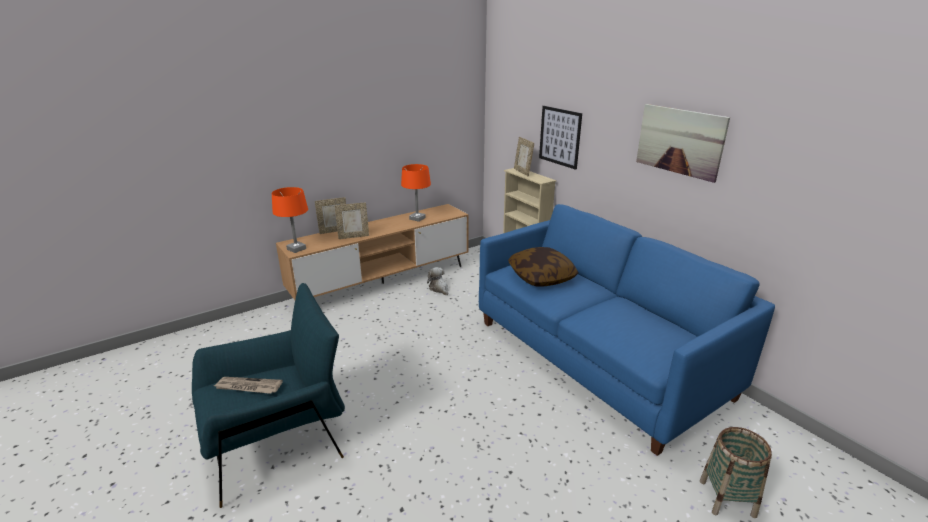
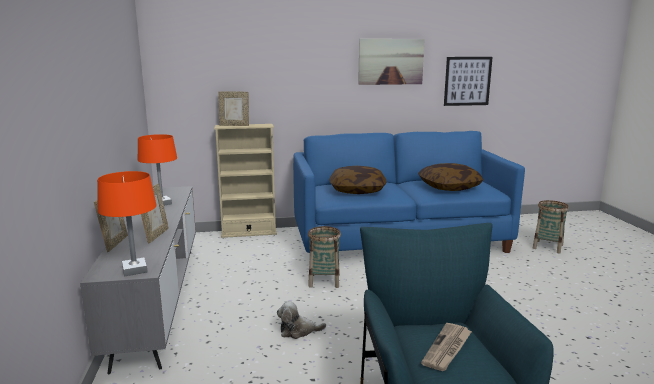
camera: 65 degrees left, 10 degrees down
(383, 283) = (159, 300): brown tv stand -> grey tv stand
(439, 288) = (220, 272): plush toy -> plush toy (298, 331)
(460, 337) = (324, 281): none -> basket
(559, 137) = (270, 82): picture -> picture (467, 81)
(622, 326) = (449, 187): none -> pillow

